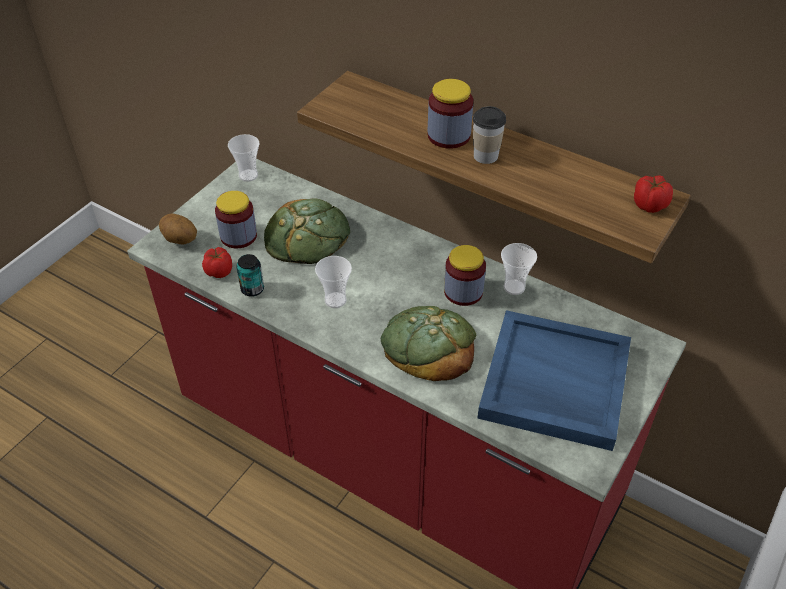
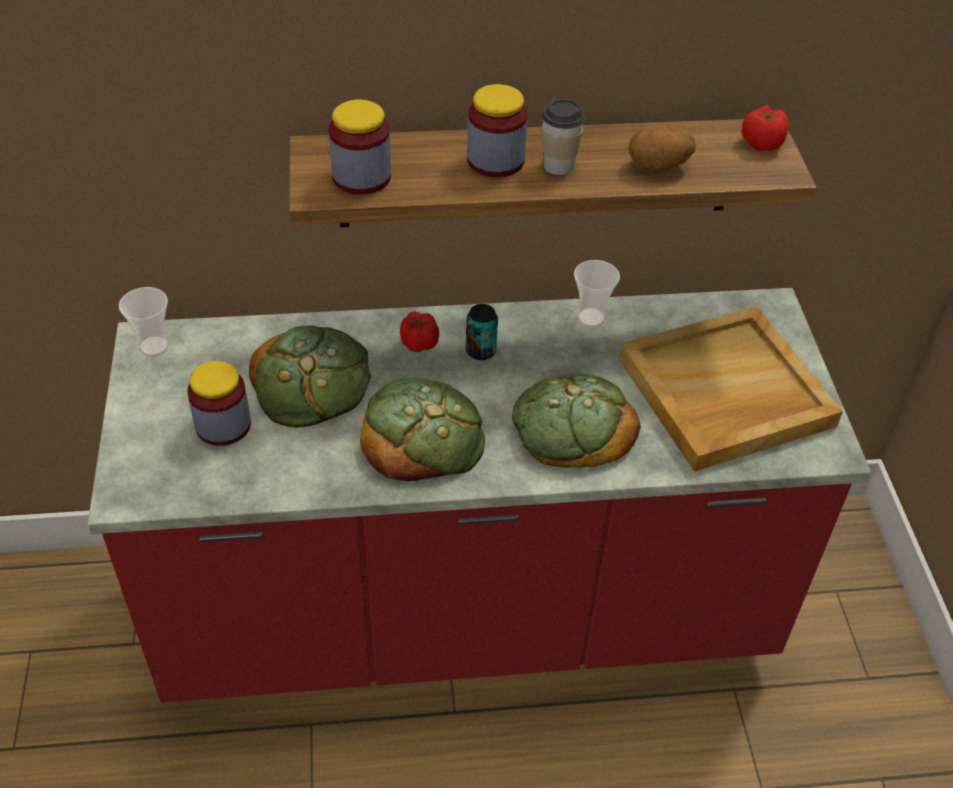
camera: 40 degrees left, 0 degrees up
(180, 240) = (150, 472): potato -> potato (658, 167)
(219, 271) = (245, 480): tomato -> tomato (419, 343)
(252, 289) = (311, 478): can -> can (480, 351)
(335, 300) = (422, 435): cup -> bread
(463, 291) = (546, 350): jar -> jar (361, 177)
(553, 383) = (724, 393): blue tray -> beige tray

